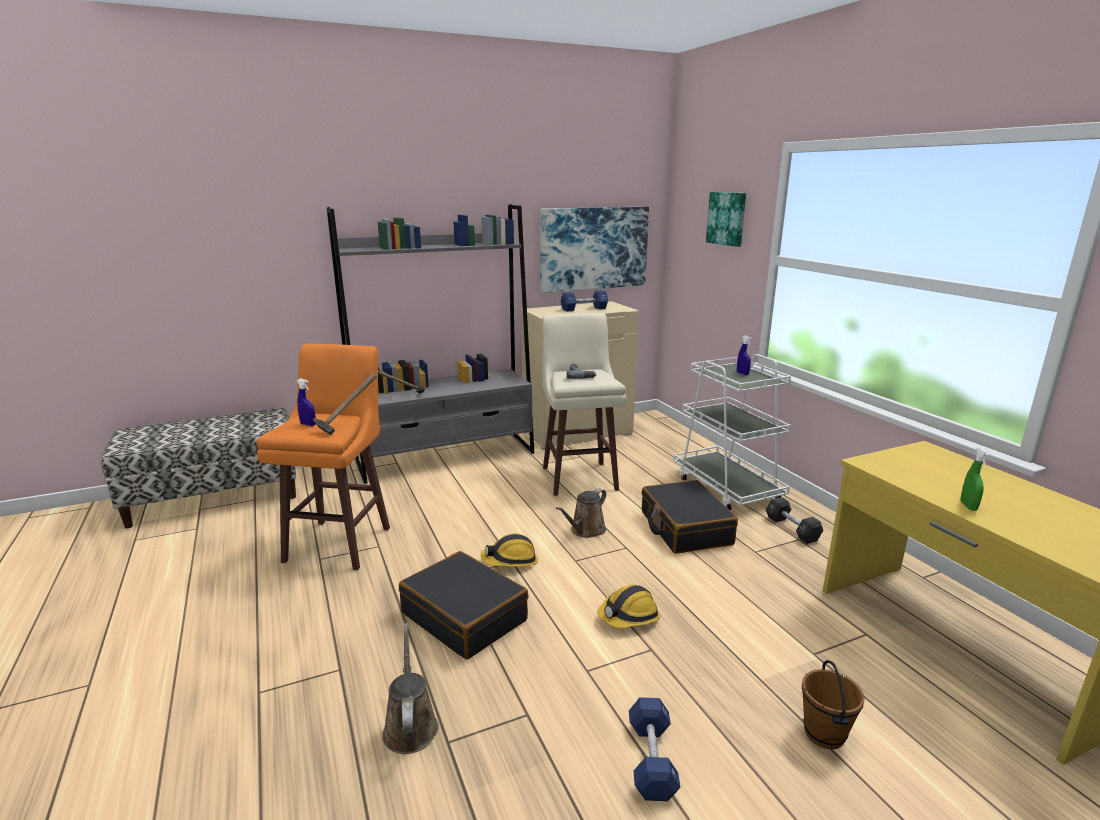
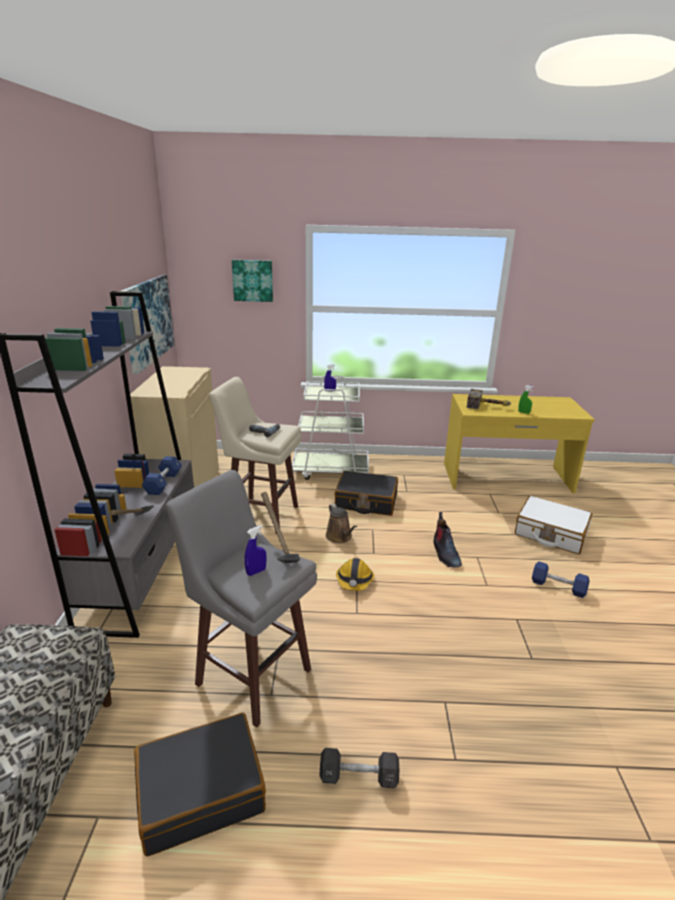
camera: 65 degrees left, 5 degrees up
(340, 543) = (252, 674): orange stool -> grey stool
(410, 725) = (514, 672): brown watering can -> none
(465, 616) = (411, 621): black suitcase -> black suitcase (201, 791)
(584, 309) = (174, 379): blue dumbbell -> blue dumbbell (163, 483)
(629, 617) = (445, 554): hard hat -> boot
(792, 529) = (392, 472): black dumbbell -> black dumbbell (358, 777)
(825, 734) = (550, 533): brown bucket -> white suitcase
(927, 473) = (488, 406): none -> hammer

